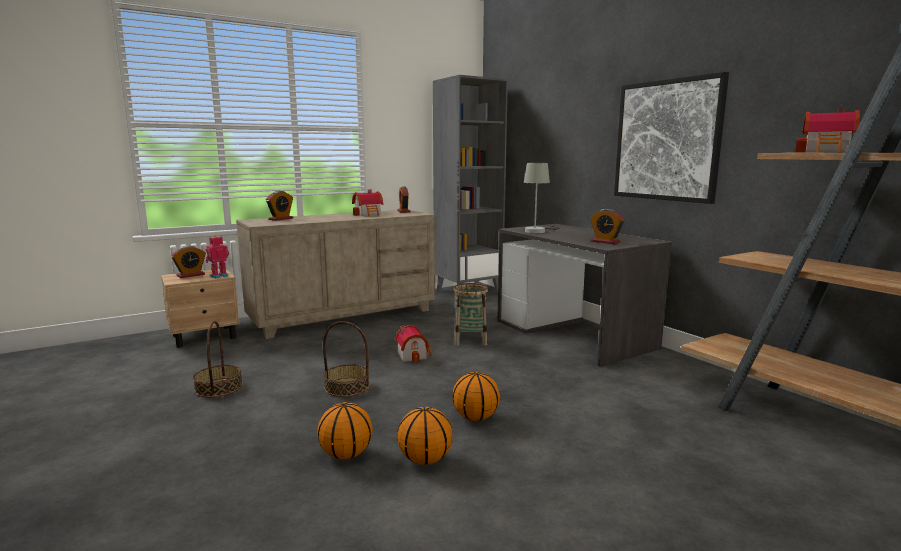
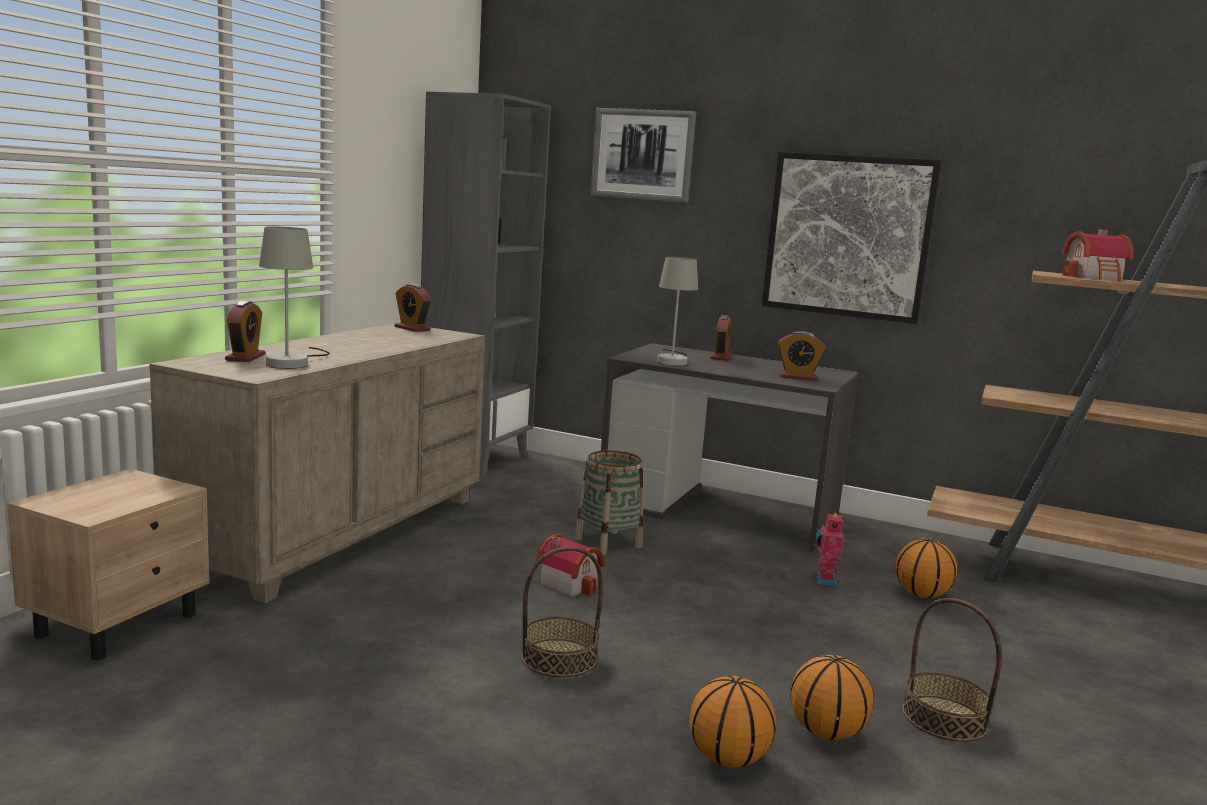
camera: 35 degrees left, 0 degrees up
(190, 275) = (92, 495): alarm clock -> alarm clock (721, 357)
(219, 276) = (165, 489): toy robot -> toy robot (824, 580)
(219, 387) = (344, 716): basket -> basket (944, 718)
(294, 221) = (293, 362): none -> grey table lamp
(369, 214) = (377, 339): toy house -> none
(476, 418) = (792, 658): basketball -> basketball (922, 595)
(553, 101) = (642, 155): none -> picture

